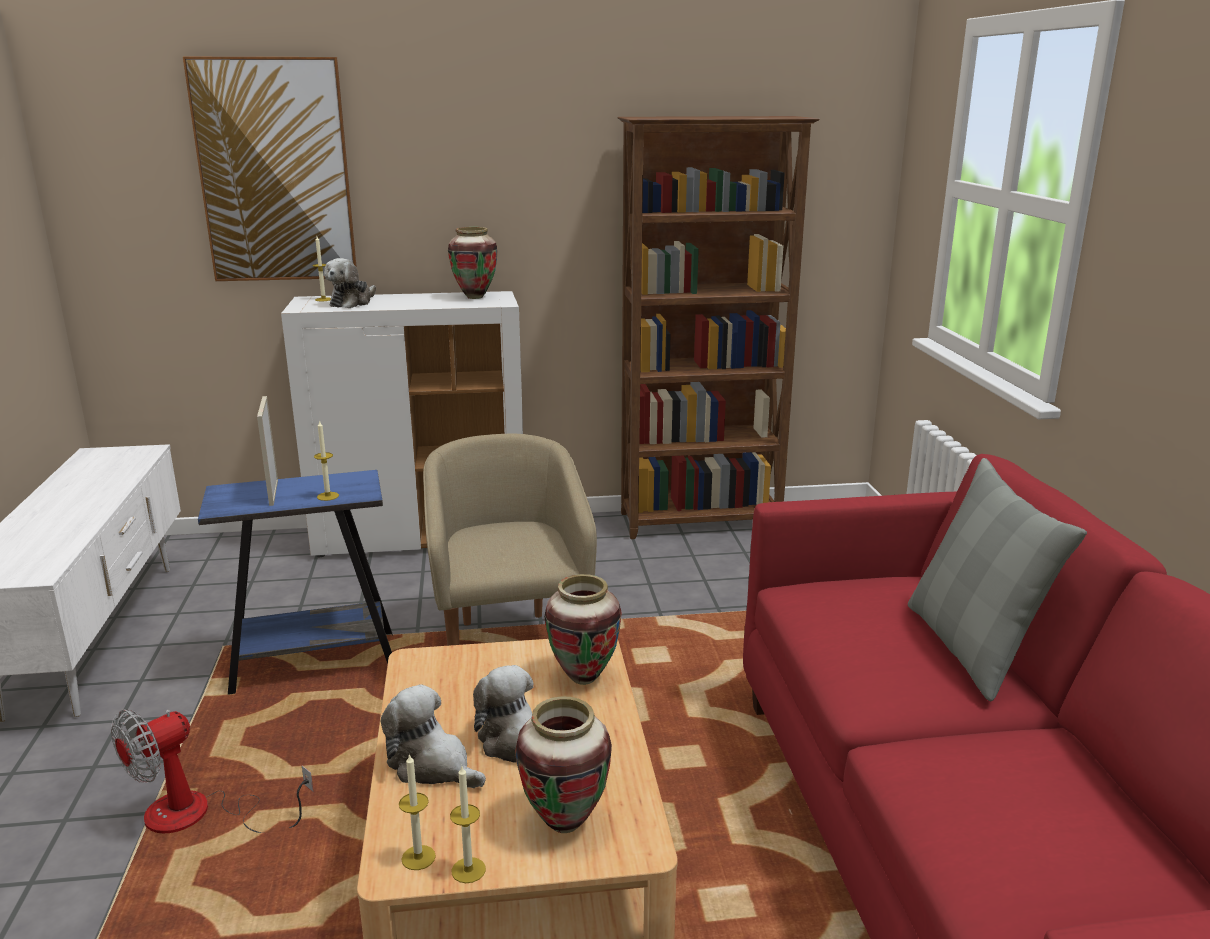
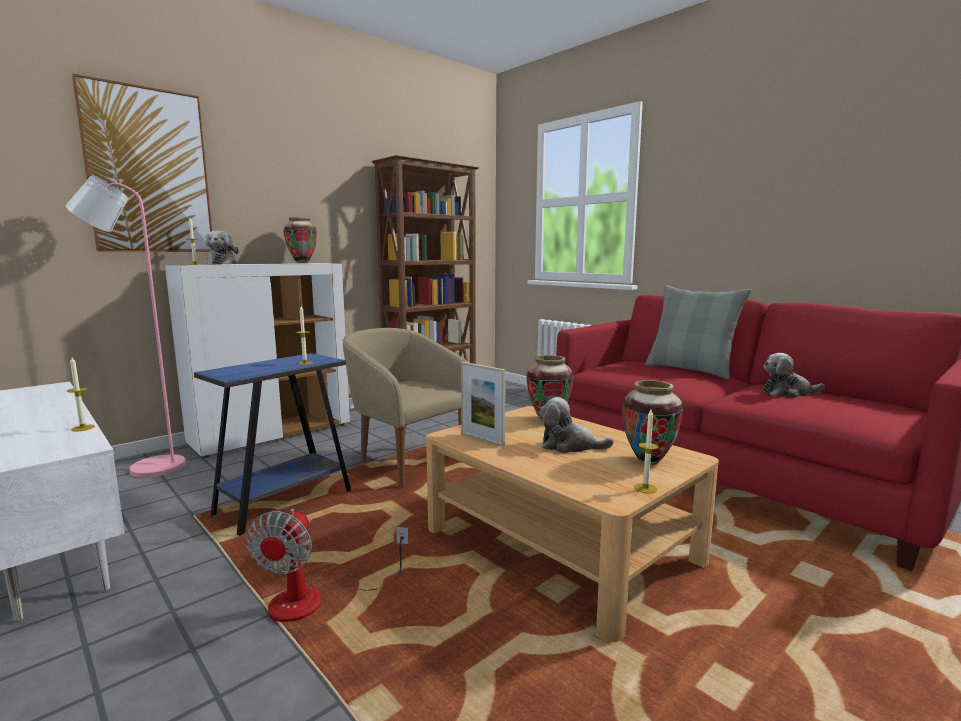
camera: 35 degrees left, 10 degrees down
(255, 555) = (147, 468): none -> pink floor lamp
(273, 493) = (259, 367): picture frame -> picture frame (482, 439)
(418, 857) = (613, 493): candle -> candle (83, 428)
(432, 765) = (544, 464): plush toy -> plush toy (788, 393)

